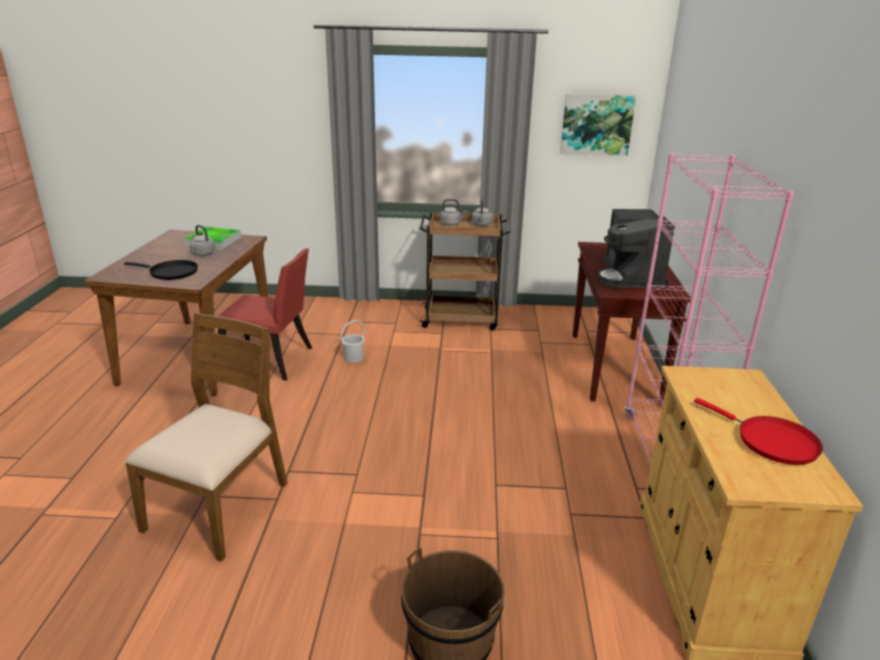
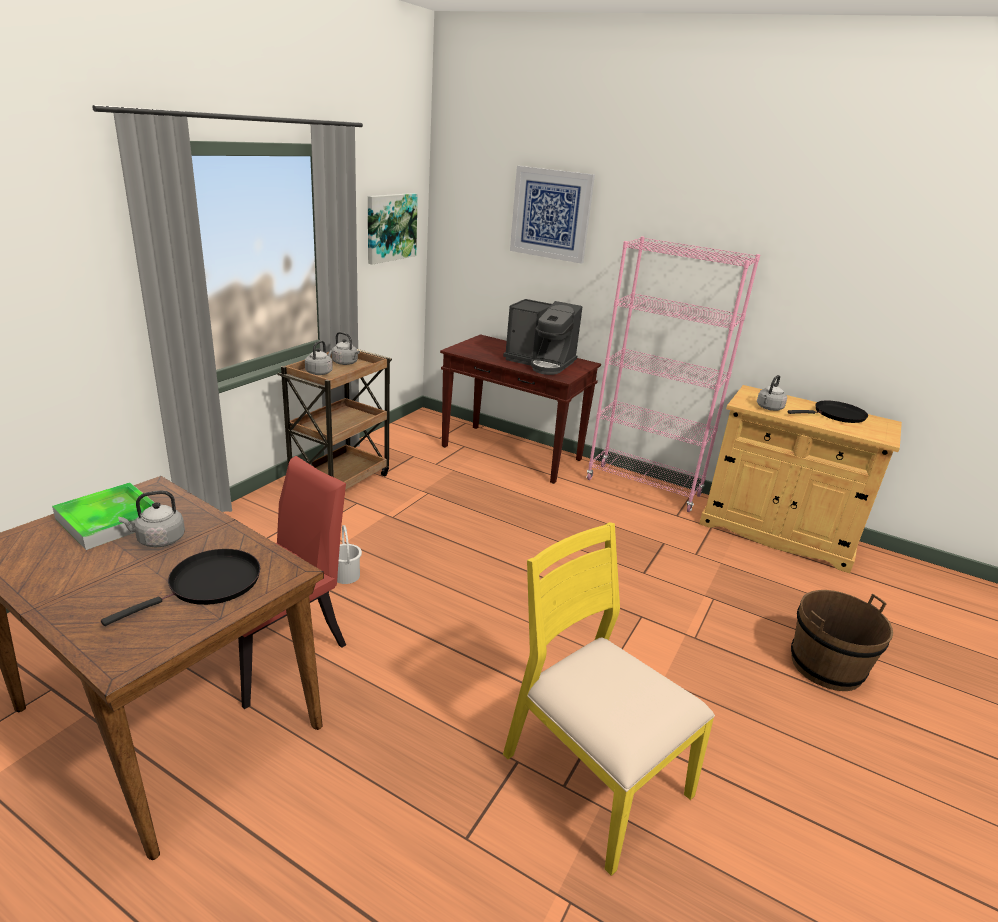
camera: 65 degrees left, 0 degrees up
(220, 506) = (593, 775): brown chair -> yellow chair
(699, 391) = (768, 408): none -> grey kettle
(703, 123) = (551, 214): none -> picture
(771, 442) = (836, 415): red frying pan -> black frying pan

